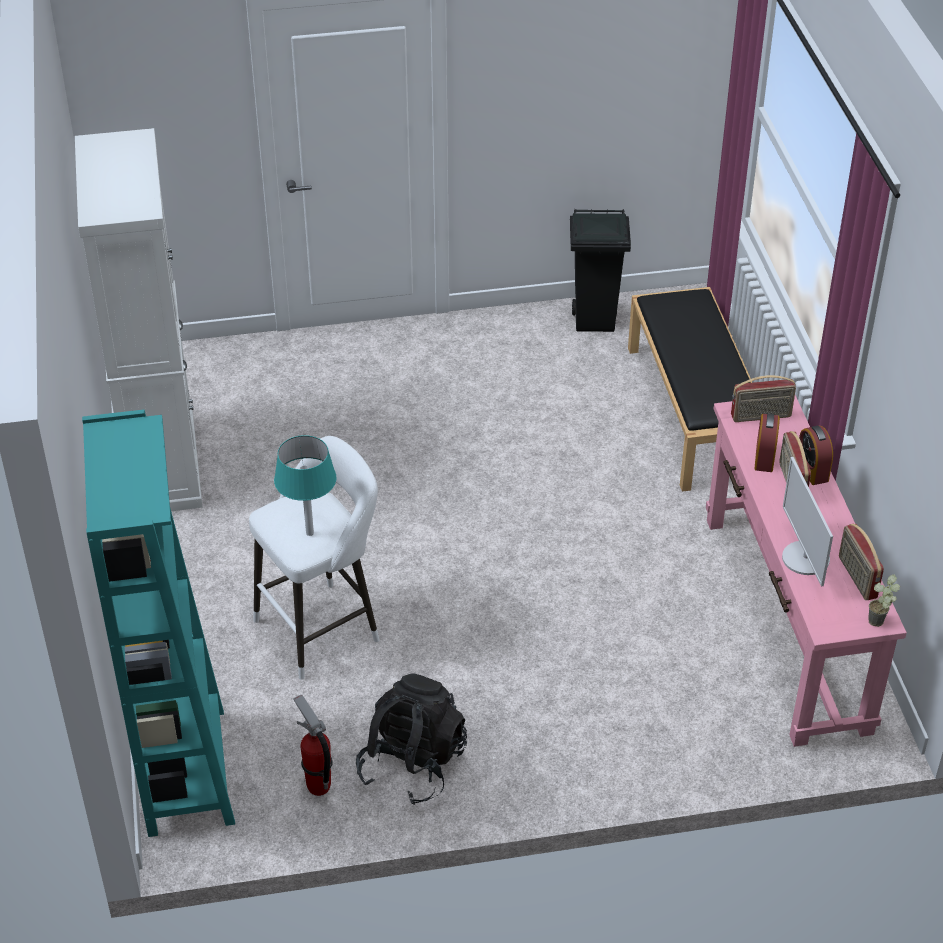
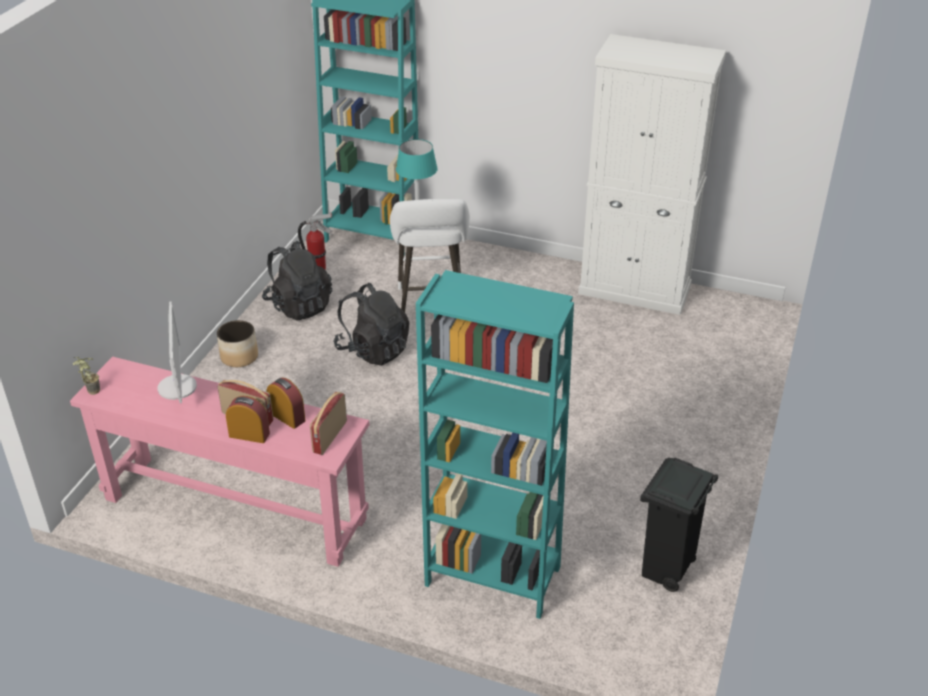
camera: 120 degrees right, 5 degrees down
(449, 641) = (373, 350): none -> black backpack
(561, 764) = (239, 357): none -> planter
(694, 412) = (493, 576): black bench -> turquoise bookcase
(805, 559) = (178, 387): monitor -> monitor turned 60 degrees clockwise
(856, 577) = (135, 402): radio -> none

